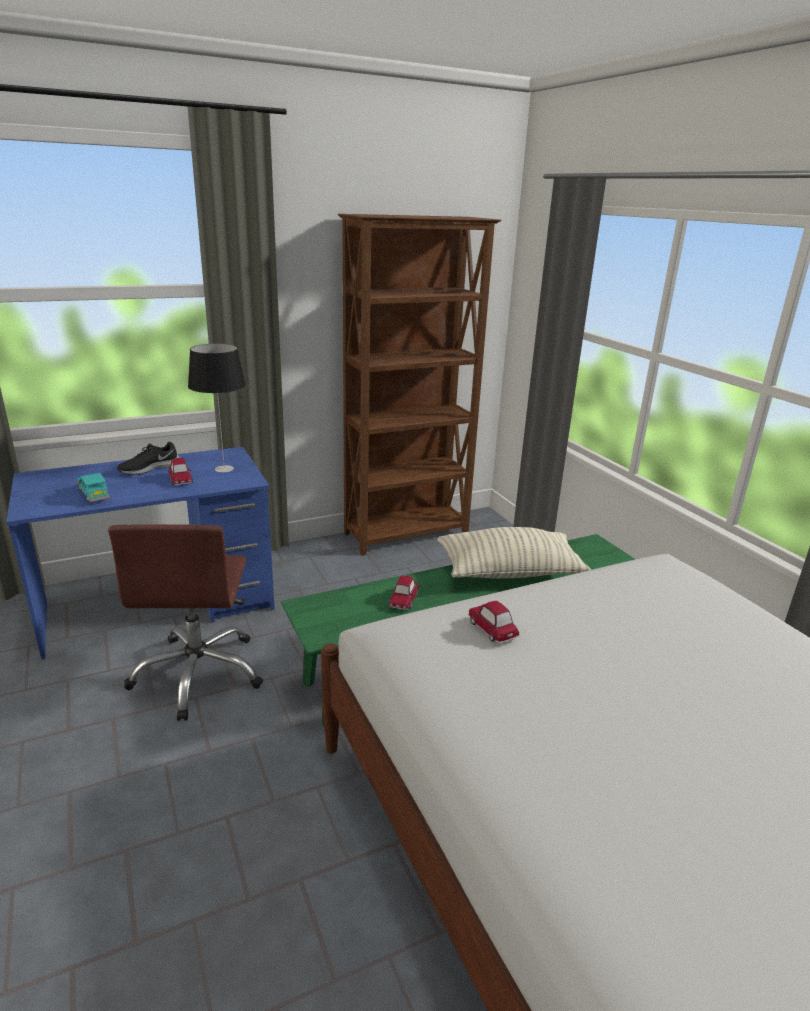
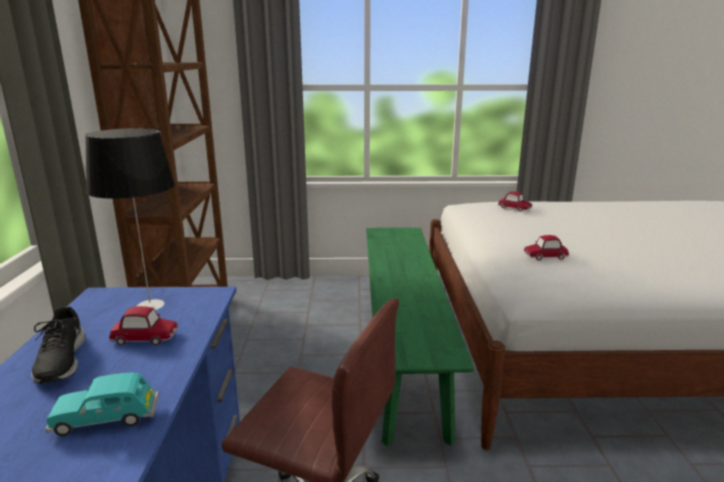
camera: 65 degrees left, 5 degrees down
(403, 599) = (412, 309): toy car -> toy car (514, 208)
(509, 572) = (397, 263): pillow -> none

